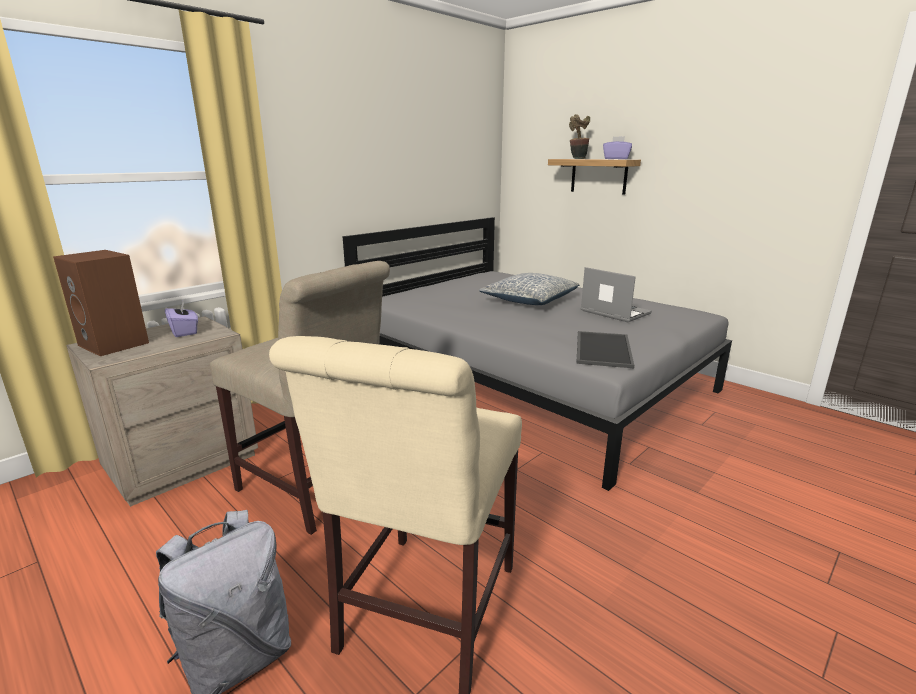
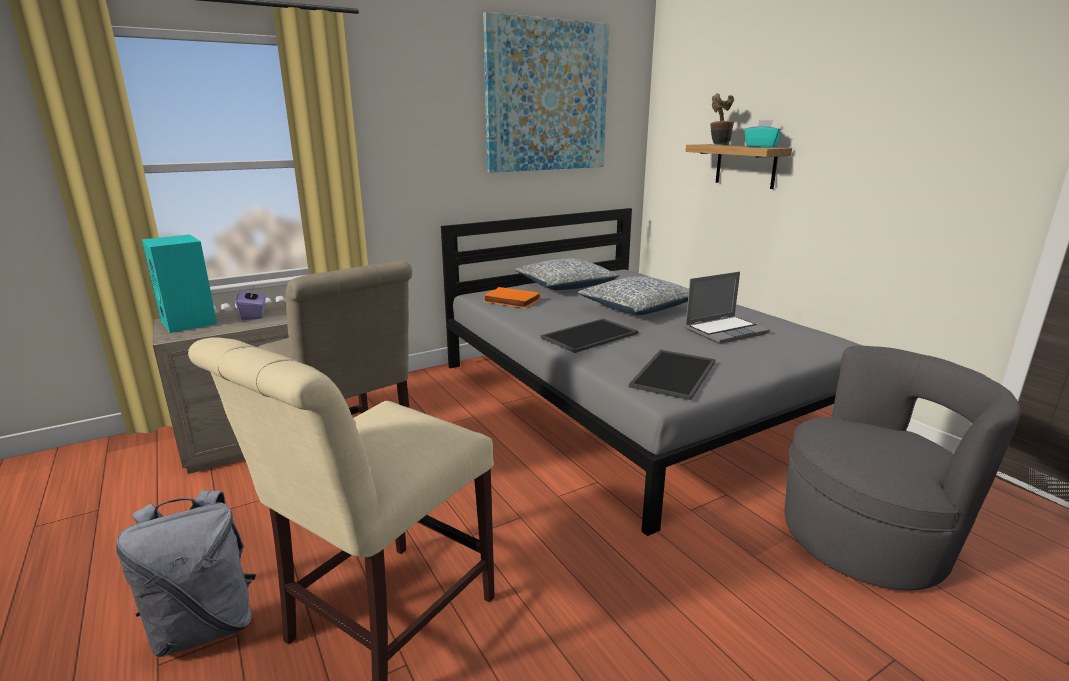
camera: 15 degrees right, 0 degrees up
(116, 344) = (190, 322): brown speaker -> turquoise speaker
(415, 303) = (510, 301): none -> orange book
(425, 116) = (547, 97): none -> picture
(454, 287) = (565, 285): none -> pillow
(508, 325) = (589, 335): none -> tray
(613, 312) = (726, 331): laptop -> laptop turned 90 degrees clockwise
(616, 159) = (761, 147): purple tissue box -> turquoise tissue box
(767, 465) = (866, 539): none -> grey armchair

